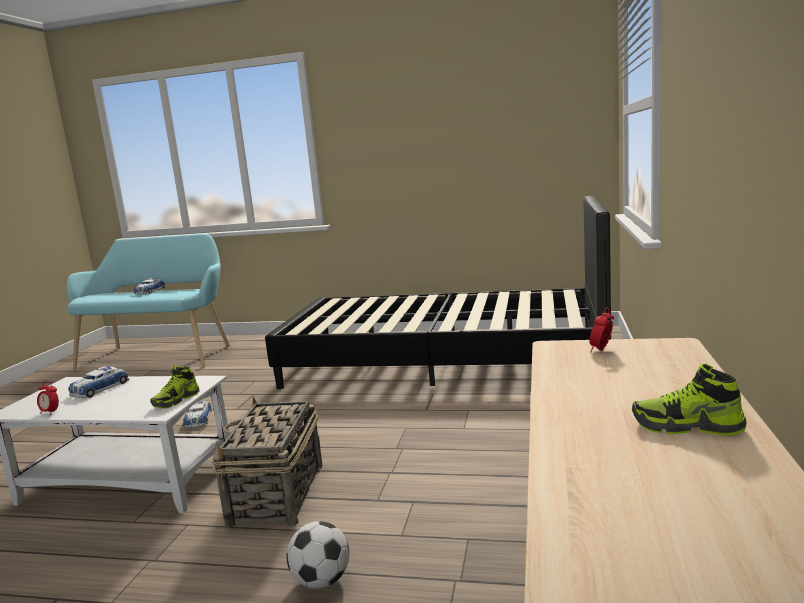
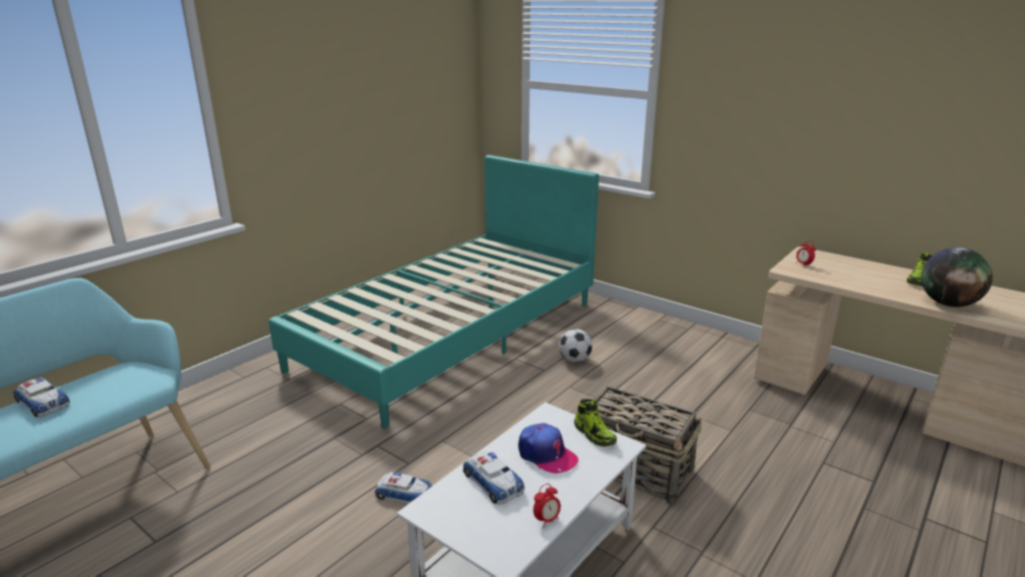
camera: 65 degrees left, 10 degrees up
(140, 393) = (546, 454): none -> cap
(321, 580) = (770, 472): football -> football (574, 360)
(444, 362) = (450, 334): black bed -> turquoise bed
(582, 460) = (948, 304): none -> globe

